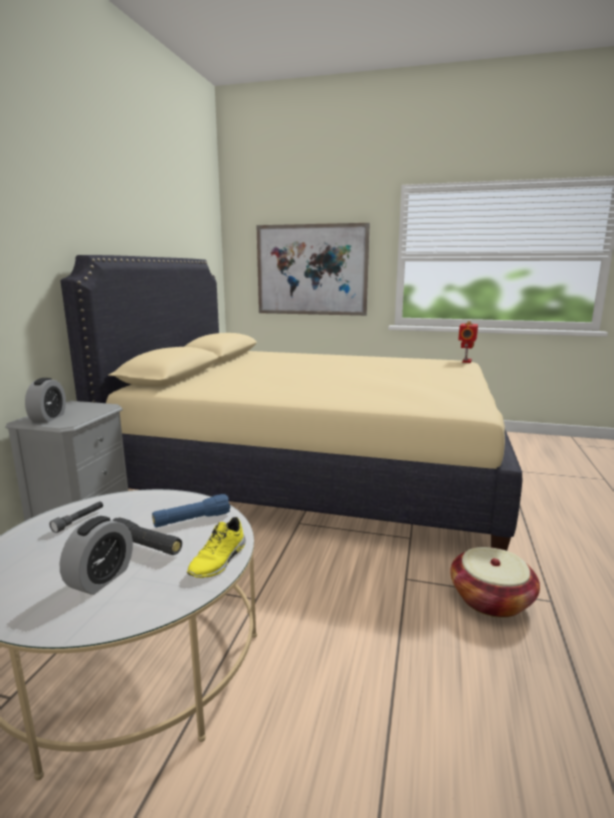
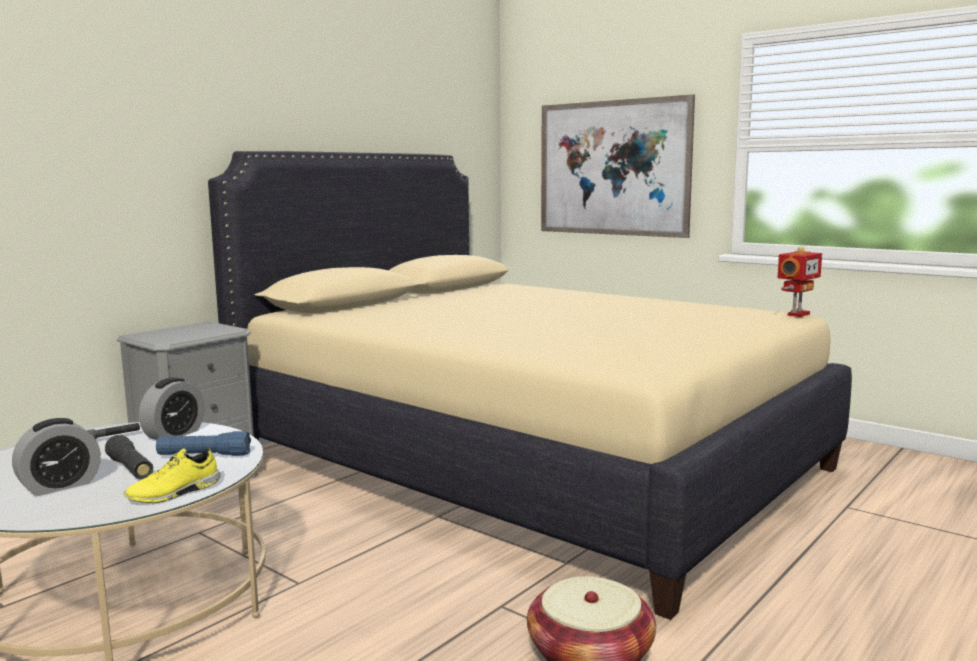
camera: 25 degrees right, 5 degrees down
(48, 418) = (160, 335): alarm clock -> alarm clock (174, 434)

